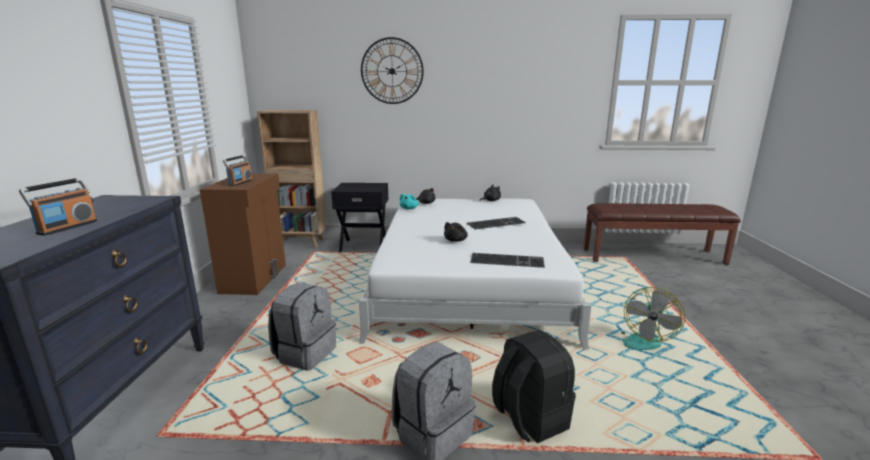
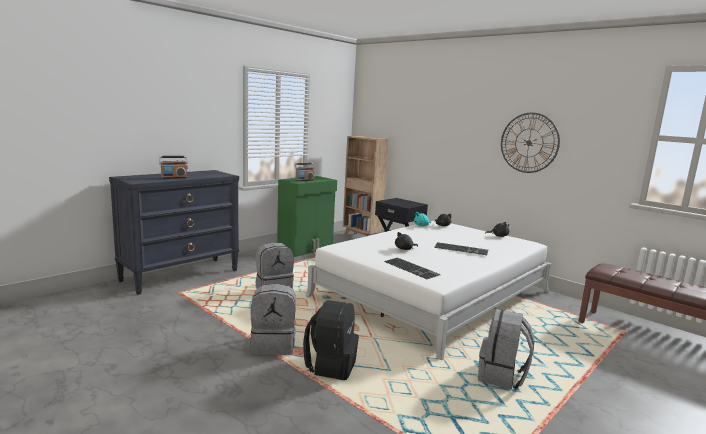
camera: 40 degrees right, 5 degrees down
(255, 278) = (306, 248): brown cabinet -> green cabinet
(392, 71) = (443, 113): wall clock -> wall clock (529, 143)
(643, 339) = (502, 376): fan -> grey backpack

